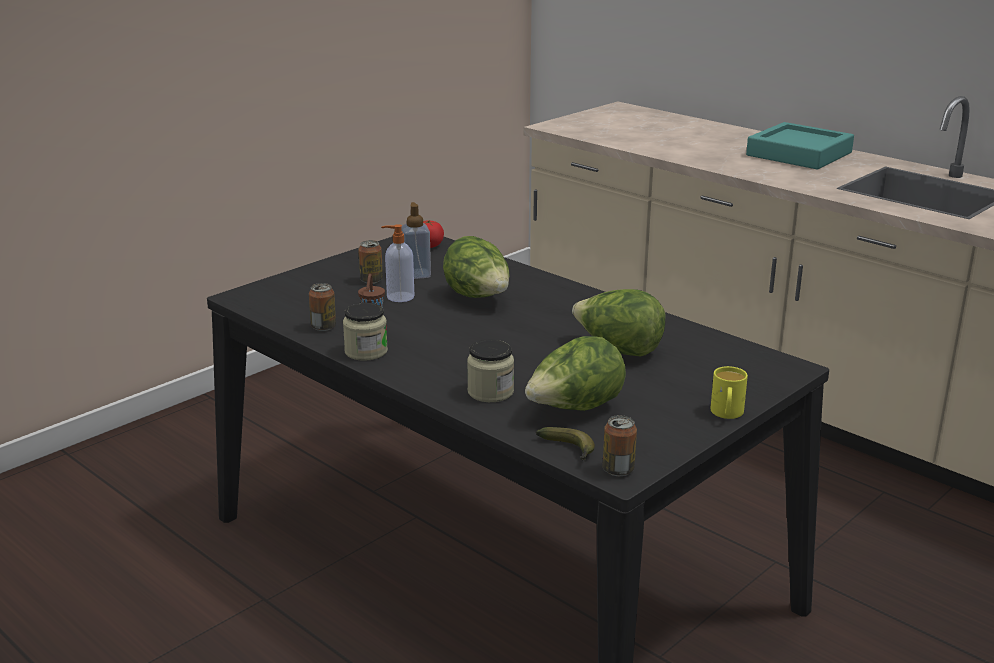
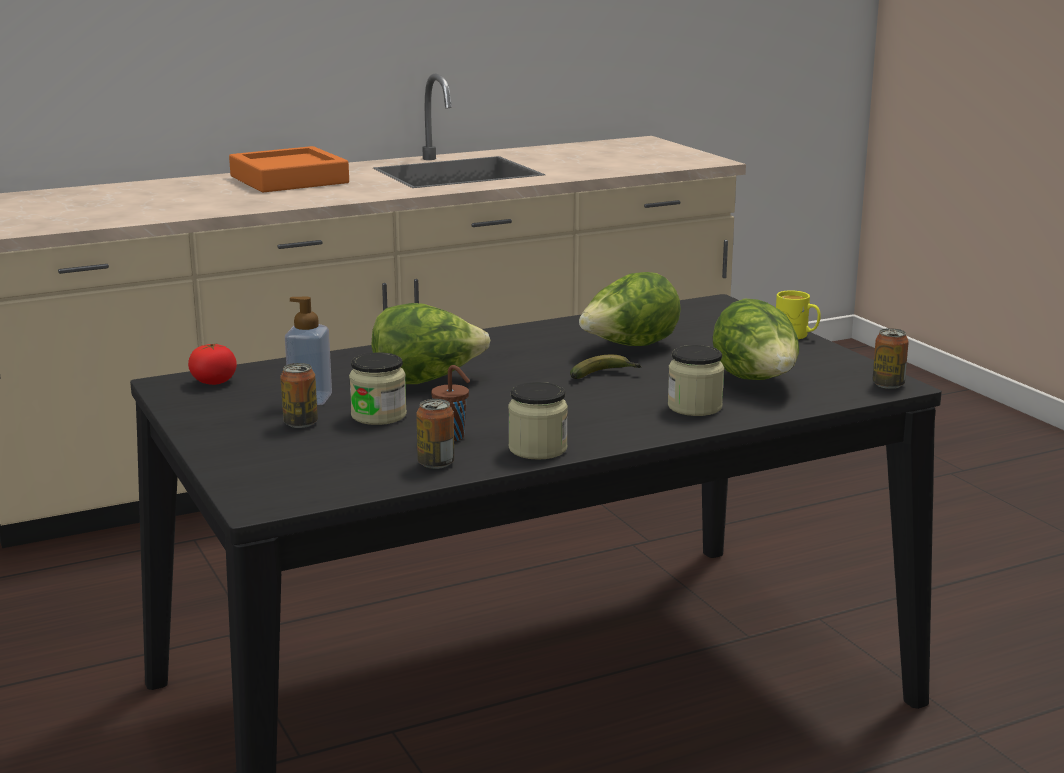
camera: 70 degrees left, 5 degrees down
(399, 297) = (378, 415): soap dispenser -> jar
(569, 450) = (843, 395): banana -> banana (605, 375)
(799, 154) = (289, 180): turquoise tray -> orange tray

